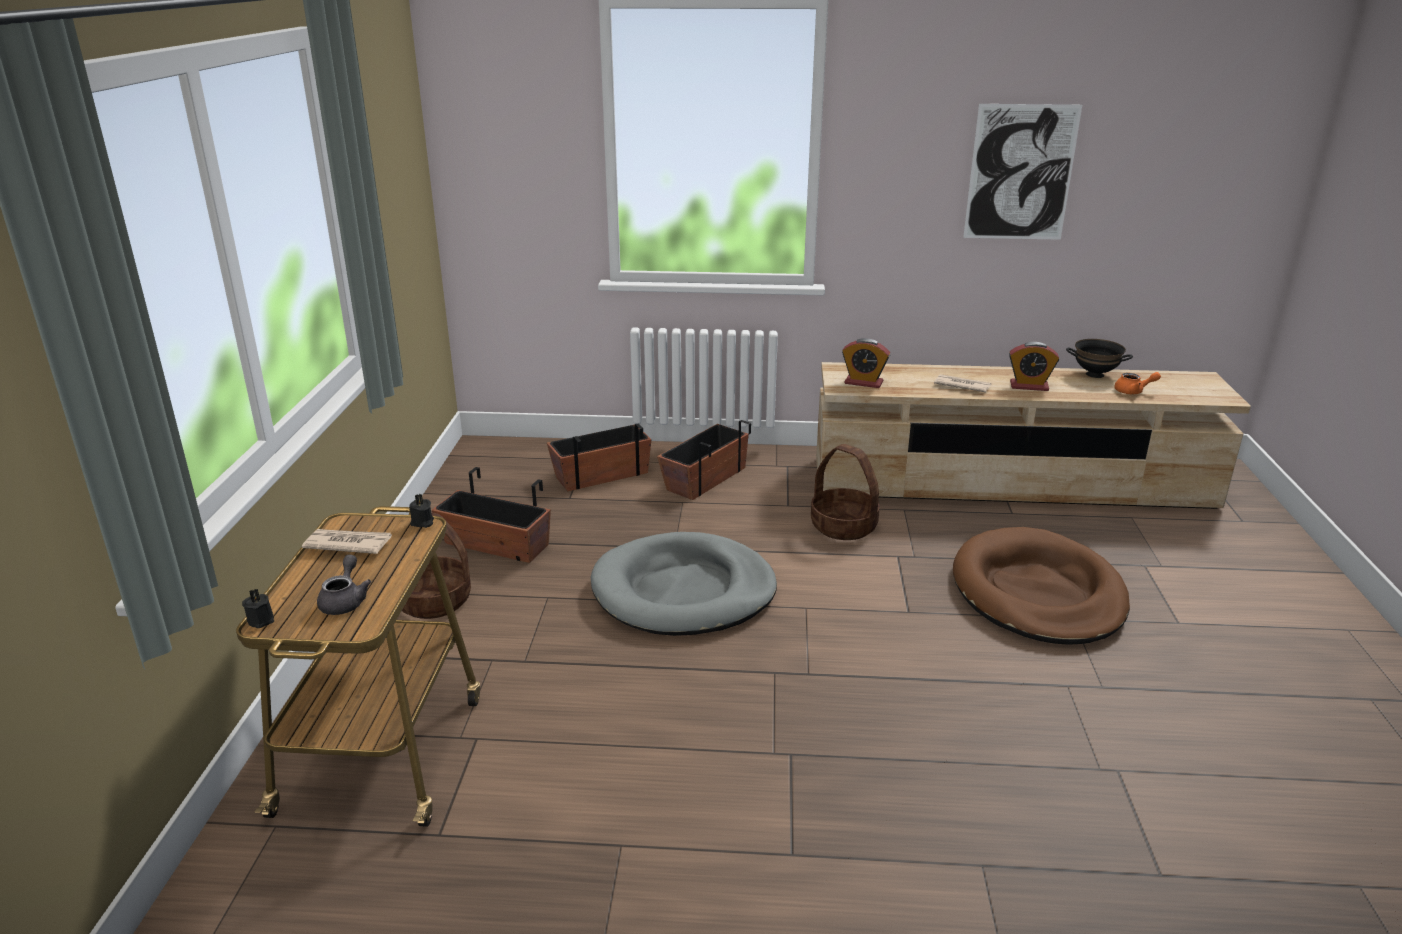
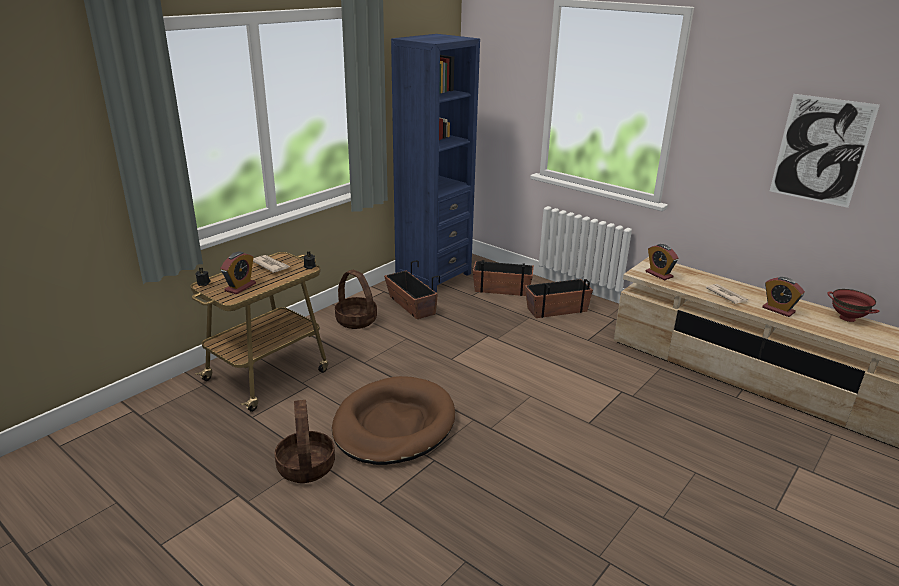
camera: 35 degrees right, 0 degrees up
(345, 601) = (240, 287): grey teapot -> alarm clock
(478, 488) = (433, 276): none -> blue bookcase
(684, 591) = (475, 361): grey dog bed -> none
(843, 526) = (607, 363): basket -> basket (305, 466)
(1037, 593) = (690, 448): brown dog bed -> brown dog bed (394, 425)
(1095, 374) = (847, 318): black bowl -> red bowl
(1133, 391) = (862, 338): orange teapot -> none

